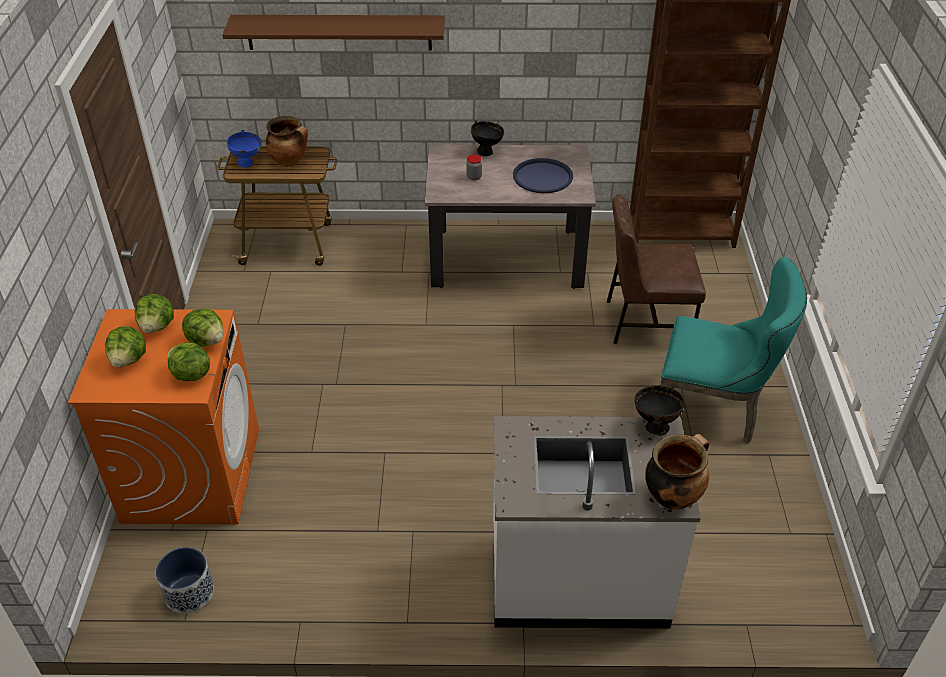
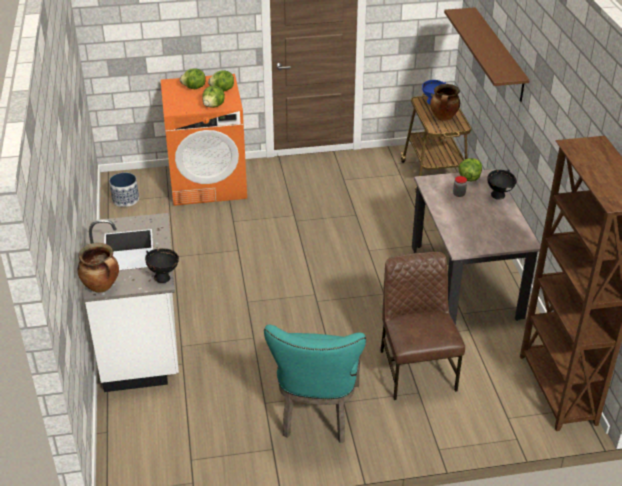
camera: 80 degrees right, 5 degrees down
(190, 375) = (184, 107): lettuce -> lettuce (469, 178)
(542, 177) = (477, 227): blue tray -> none

